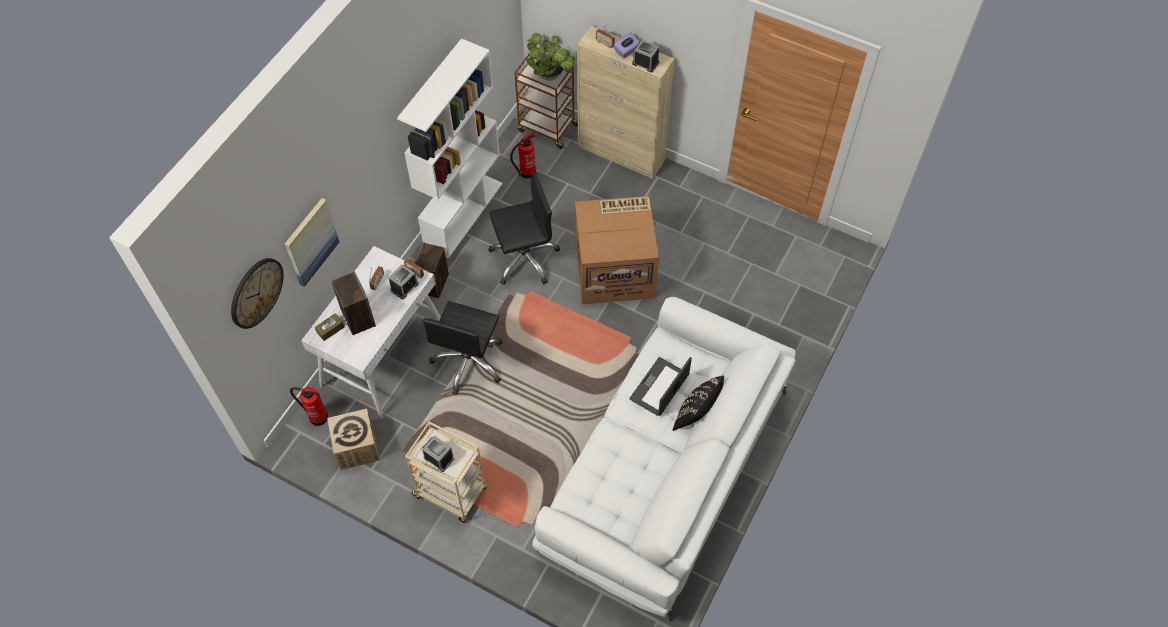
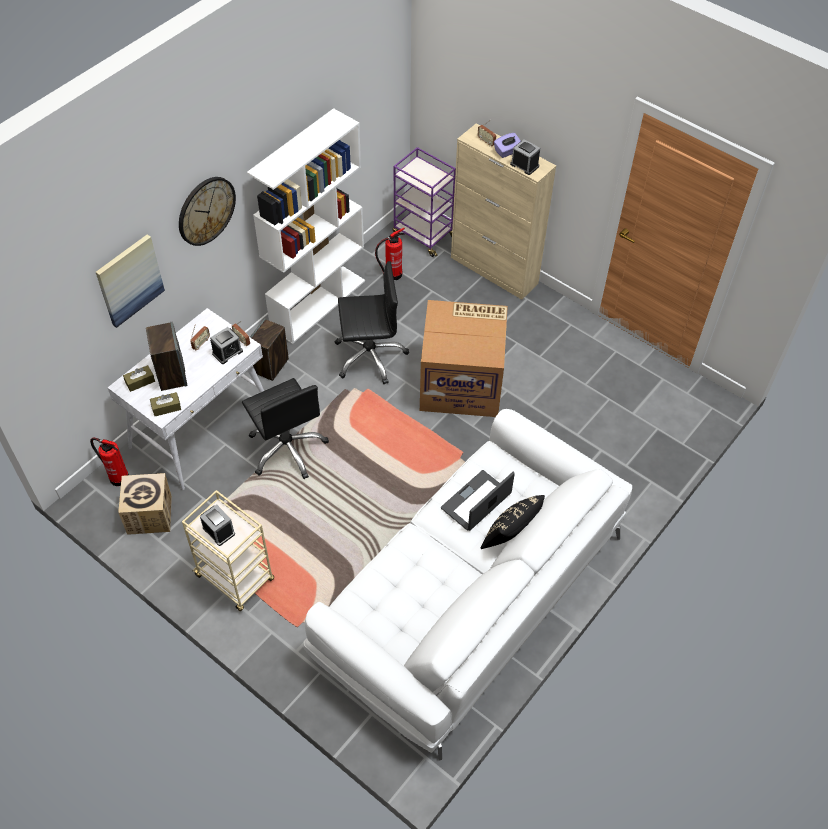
camera: 10 degrees right, 5 degrees down
(256, 292) = (55, 317): wall clock -> wall clock (206, 210)
(362, 350) = (166, 407): none -> brown tissue box
(469, 362) = (287, 449): black office chair -> black office chair turned 60 degrees counterclockwise
(547, 128) = (423, 235): brown cart -> purple cart
(551, 76) = (431, 176): potted plant -> none

